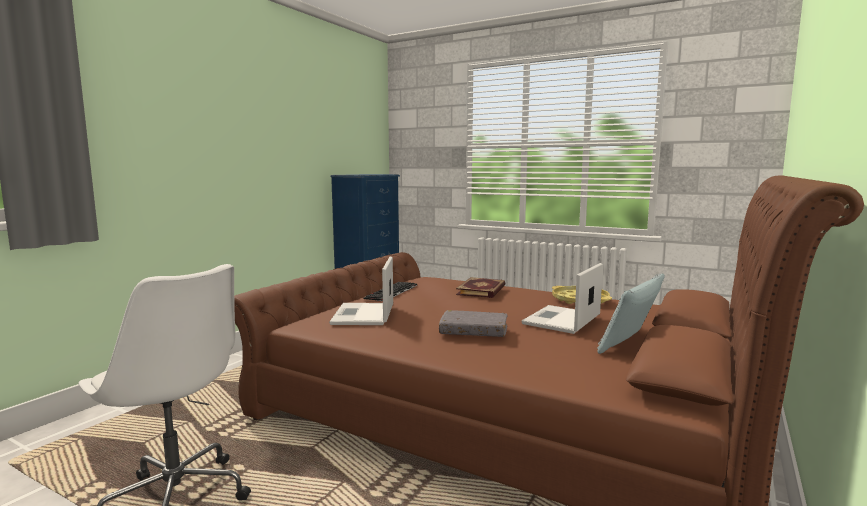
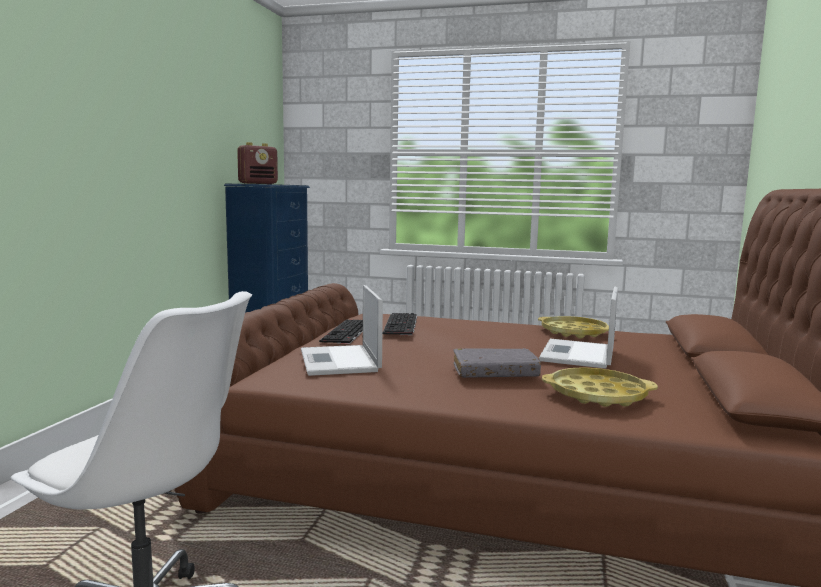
camera: 15 degrees left, 0 degrees up
(356, 174) = (258, 183): none -> radio
(437, 288) = (402, 325): none -> keyboard
(482, 290) = (457, 325): book -> none
(541, 356) = (597, 394): none -> yellow tray
(629, 343) = (670, 374): blue pillow -> none

